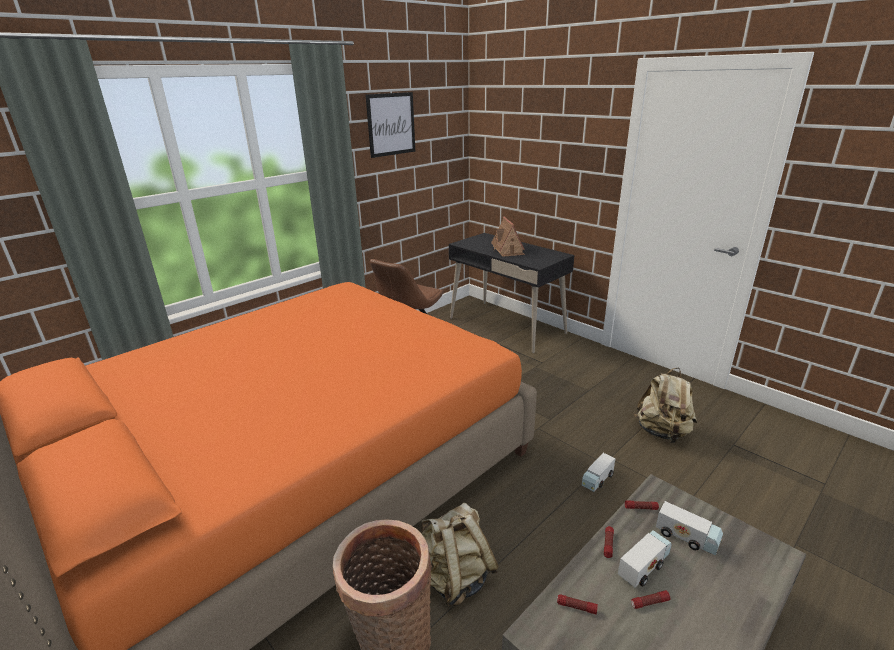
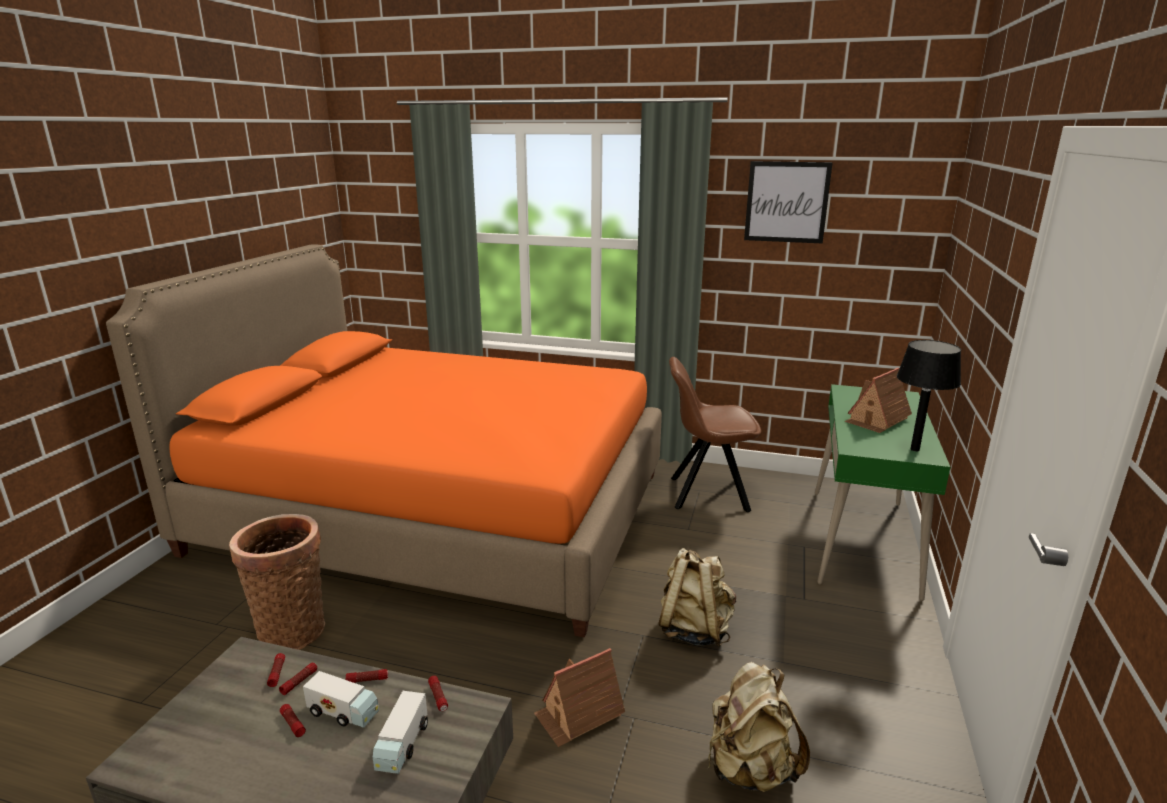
camera: 60 degrees right, 5 degrees down
(453, 577) = (370, 641): beige backpack -> beige backpack (694, 629)
(506, 325) = (863, 541): black desk -> green desk
(550, 254) = (914, 449): none -> black table lamp
(595, 591) = (299, 682): none -> flashlight
(597, 479) = (579, 714): toy truck -> toy house

